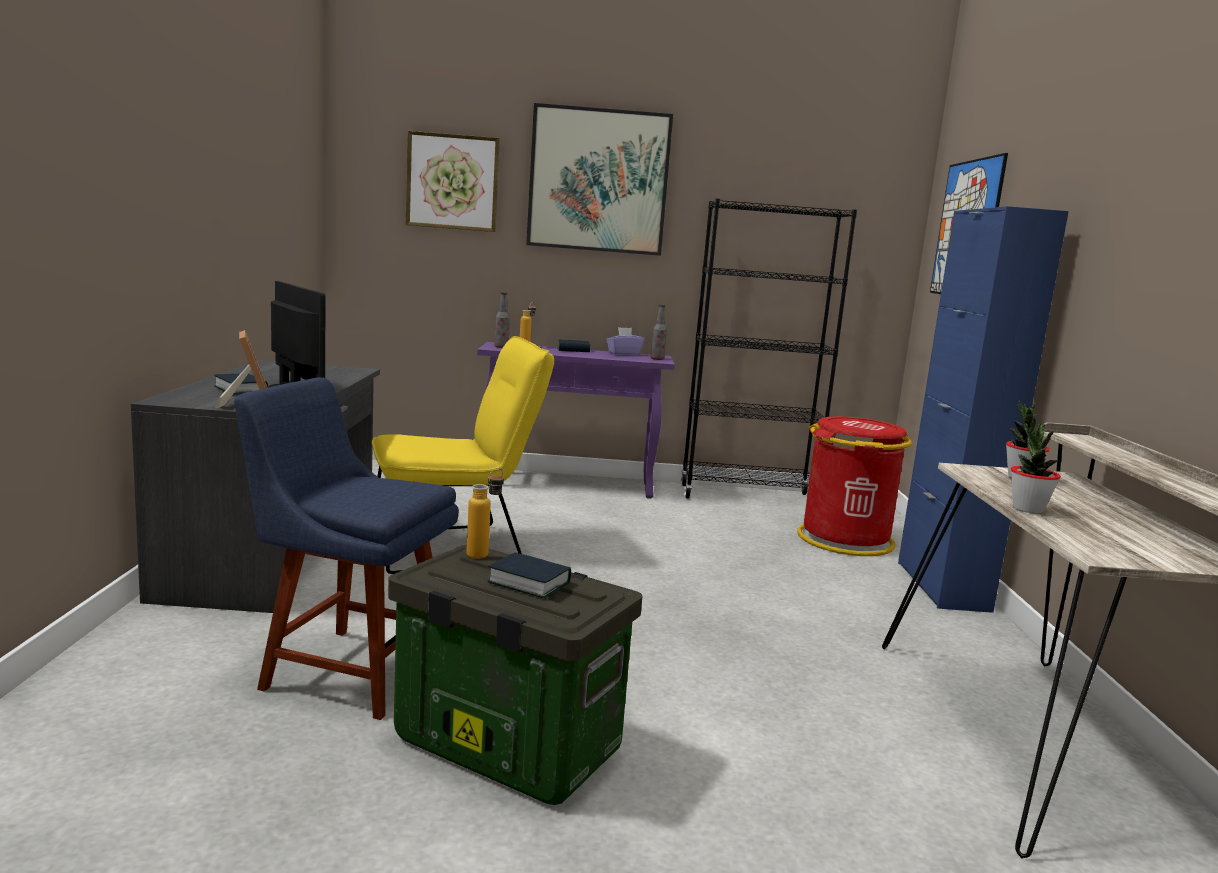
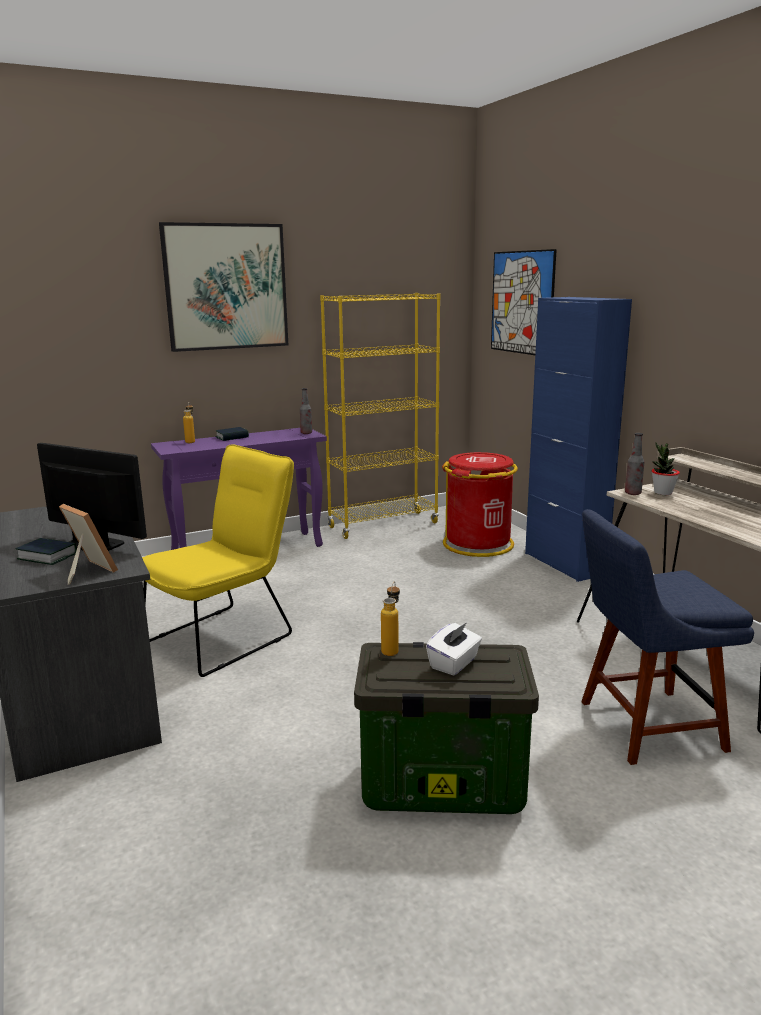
camera: 25 degrees left, 5 degrees up
(349, 669) = (268, 771): blue chair -> blue chair (644, 726)
(452, 182) = (91, 301): picture -> none
(501, 347) = (174, 447): bottle -> bottle (633, 493)
(529, 583) = (454, 663): book -> white tissue box
(623, 354) = (274, 433): purple tissue box -> none
(747, 496) = (383, 525): black bookcase -> yellow bookcase
(1028, 509) = (701, 519): potted plant -> none

